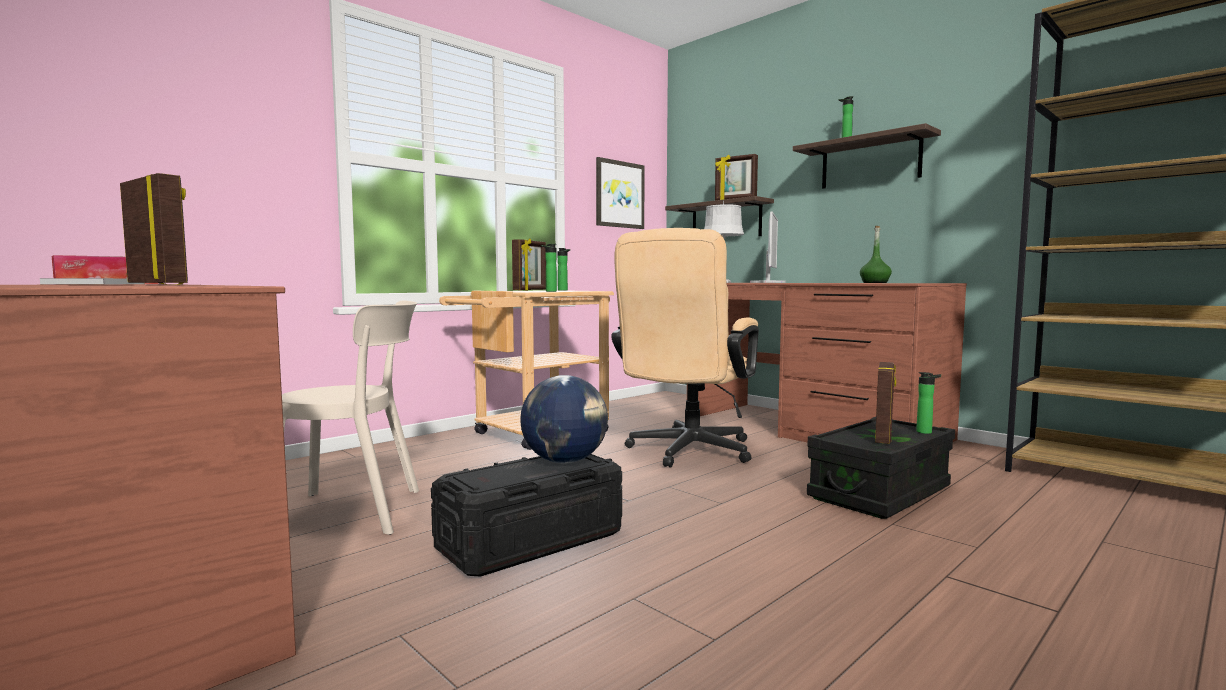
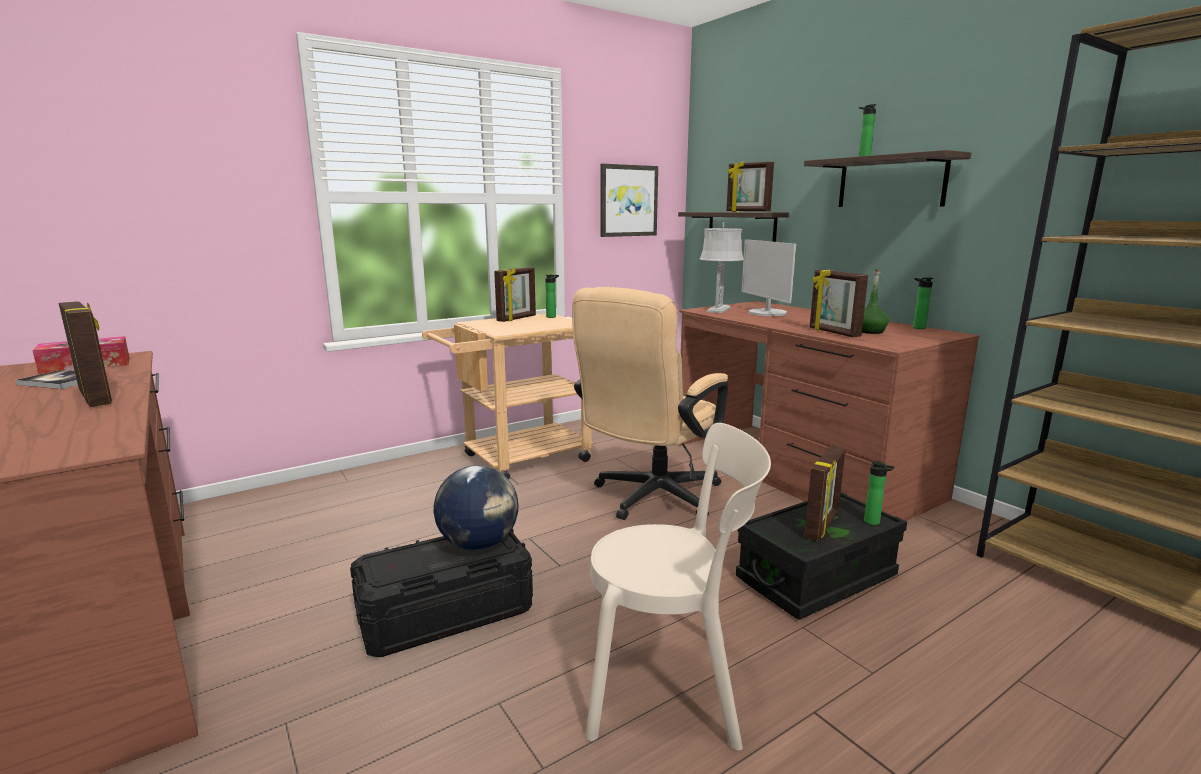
camera: 10 degrees right, 10 degrees up
(356, 512) = (317, 559): beige chair -> beige chair (671, 687)
(549, 291) = (524, 329): bottle -> bottle (917, 328)
(768, 282) = (767, 313): monitor -> monitor turned 135 degrees clockwise
(845, 282) = (833, 333): none -> picture frame

